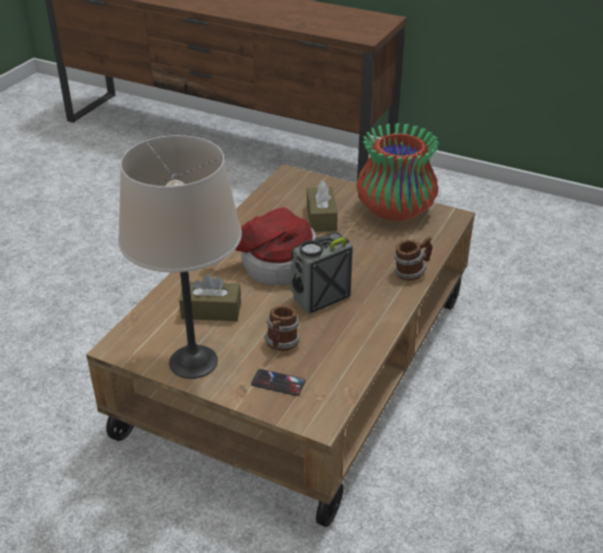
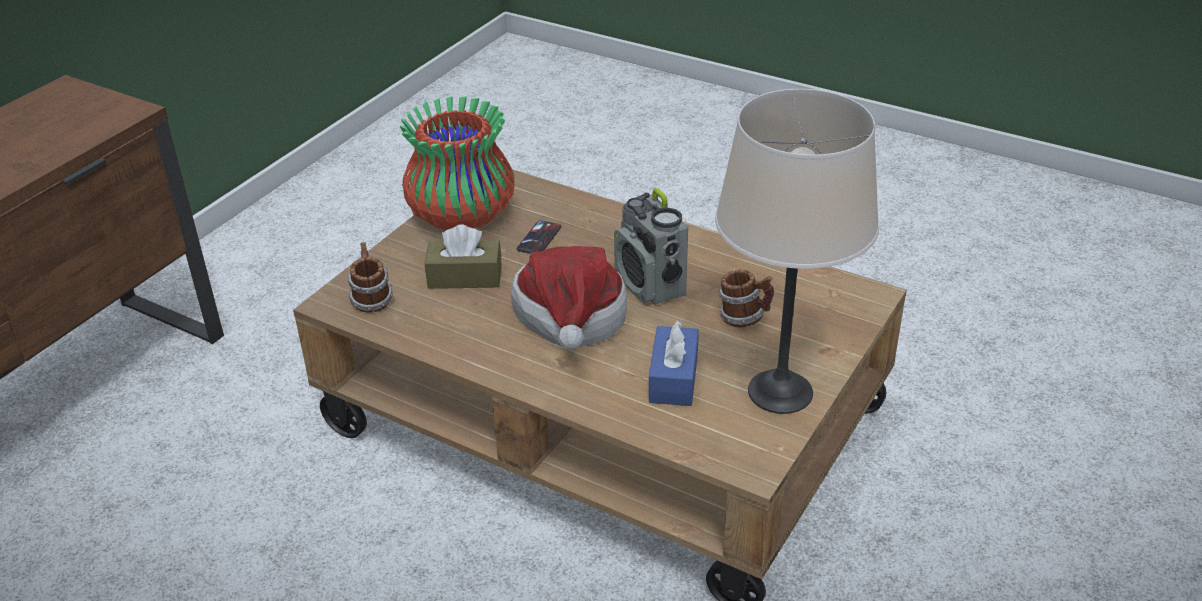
camera: 85 degrees left, 0 degrees up
(211, 310) = (673, 378): brown tissue box -> blue tissue box
(278, 383) = (813, 322): phone -> phone (539, 238)
(411, 273) = (605, 215): mug -> mug (371, 300)

